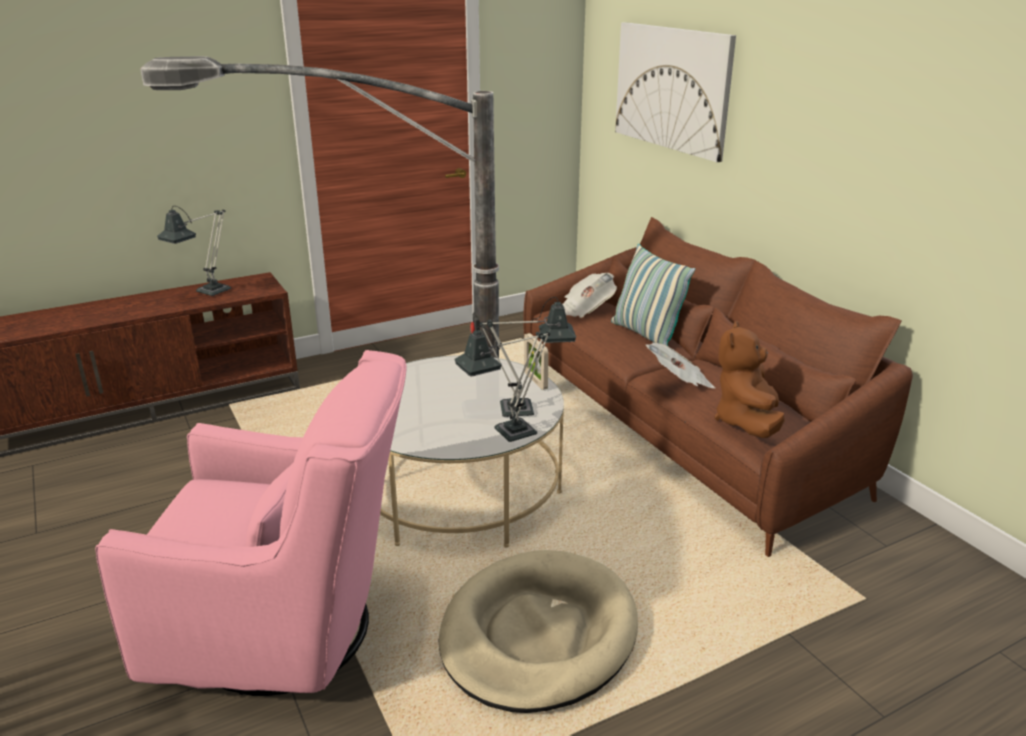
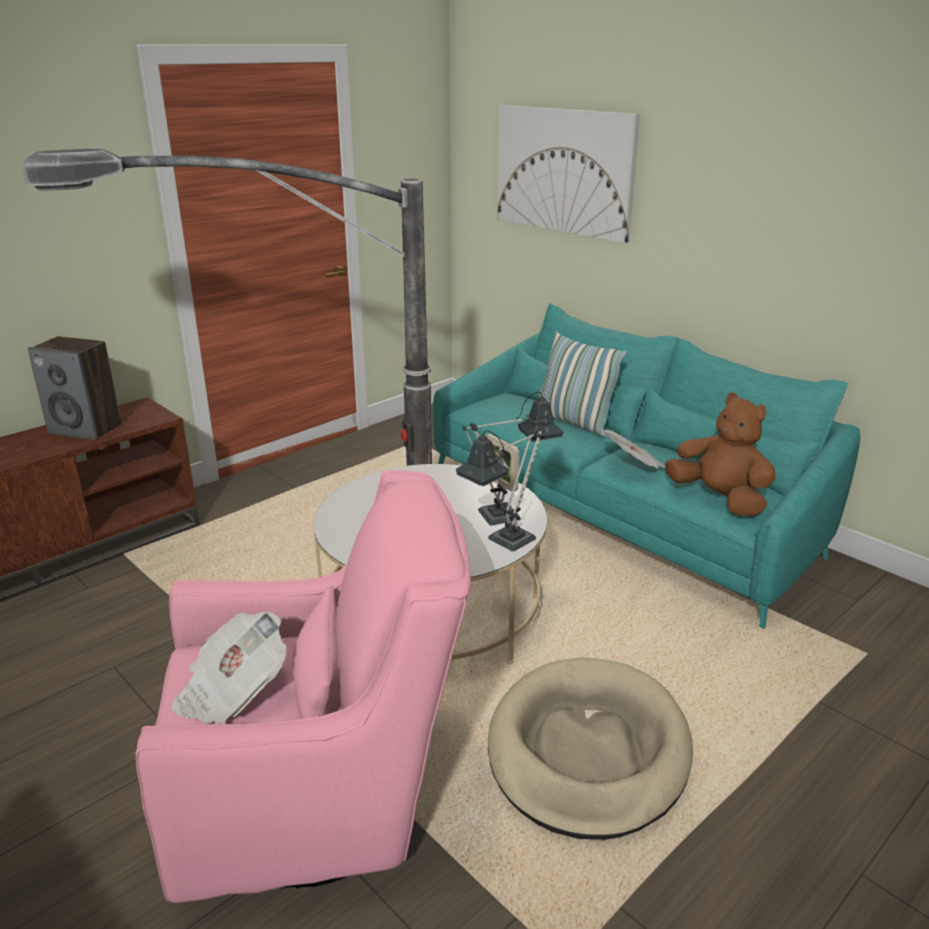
camera: 15 degrees left, 0 degrees up
(207, 293) = (86, 429): table lamp -> speaker
(585, 310) = (500, 404): newspaper -> newspaper (232, 692)
(683, 426) = (621, 511): brown sofa -> turquoise sofa
(747, 423) = (719, 499): brown plush toy -> brown plush toy turned 135 degrees clockwise

